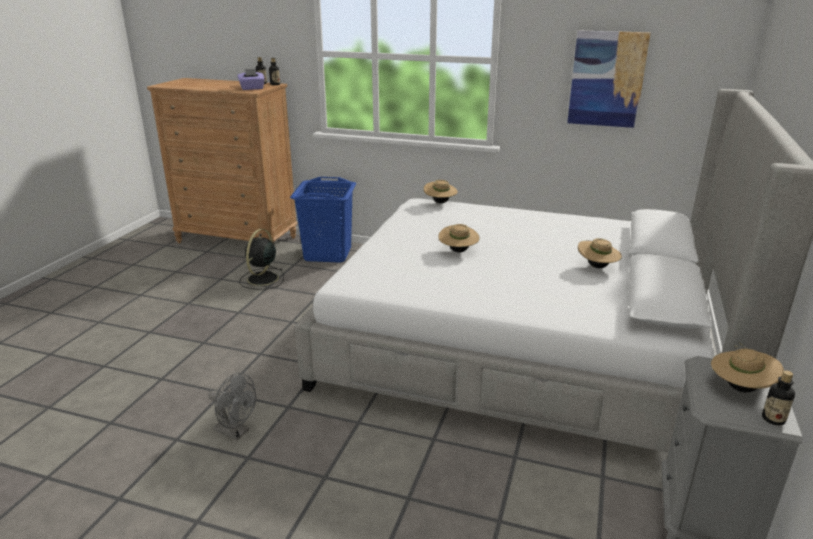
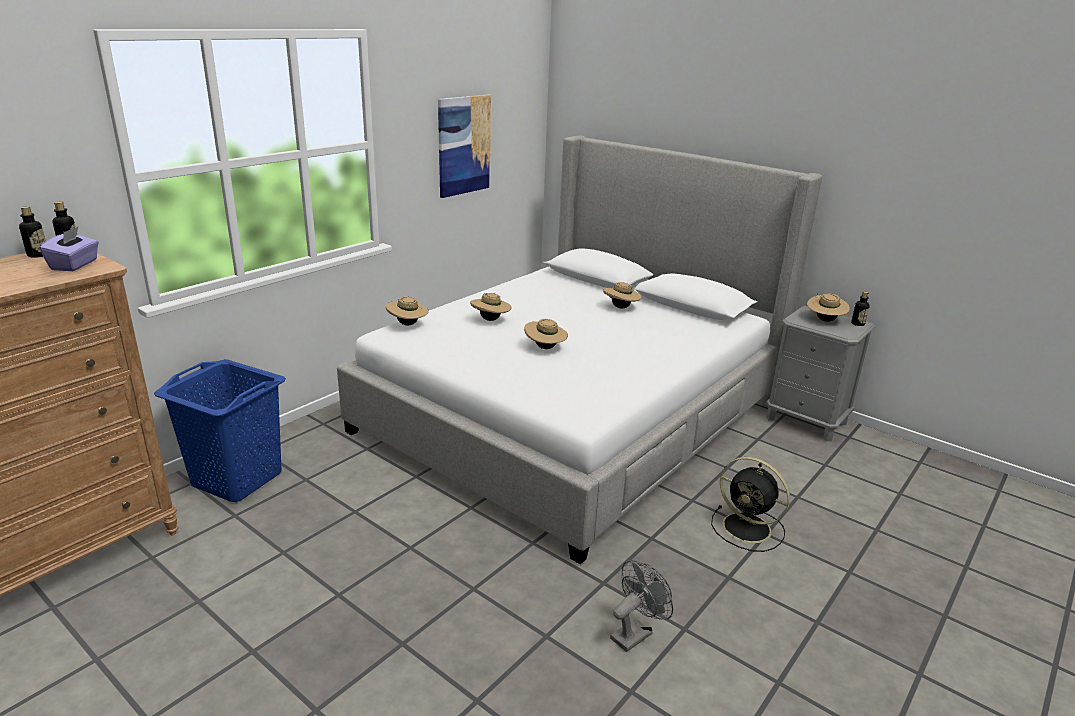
camera: 70 degrees left, 0 degrees up
(262, 279) = (252, 555): black fan -> black fan (748, 528)
(483, 223) = (490, 320): none -> beige hat

